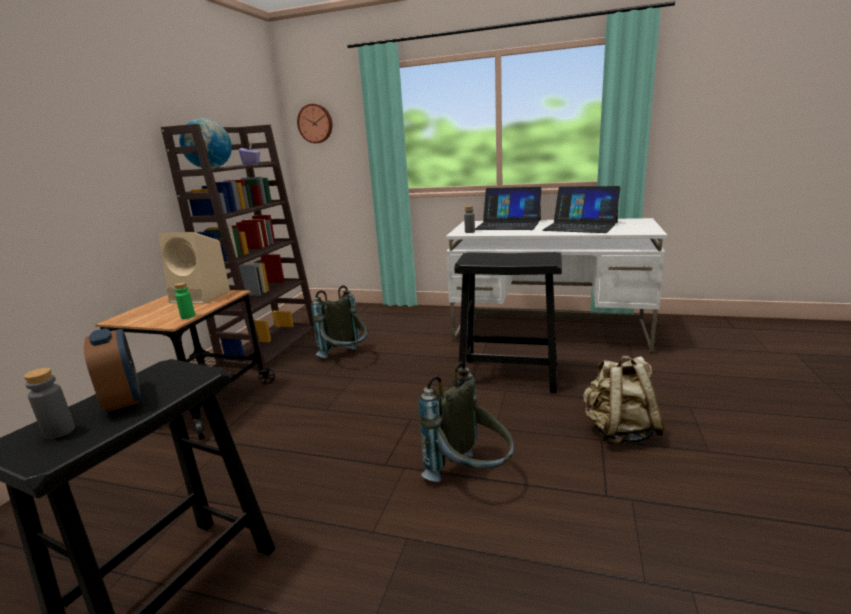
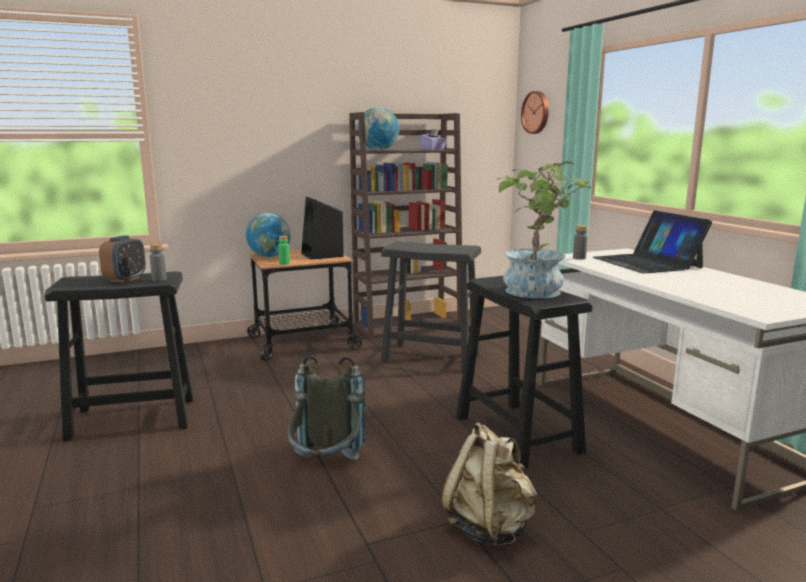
camera: 50 degrees right, 5 degrees down
(59, 431) = (86, 281): grey bottle -> grey bottle (159, 280)
(140, 317) = (269, 256): none -> globe
(202, 296) = (323, 255): beige speaker -> black speaker
(346, 358) = (431, 357): grey backpack -> black stool
(523, 257) = (538, 293): none -> potted plant
(580, 226) = (711, 285): laptop -> none

